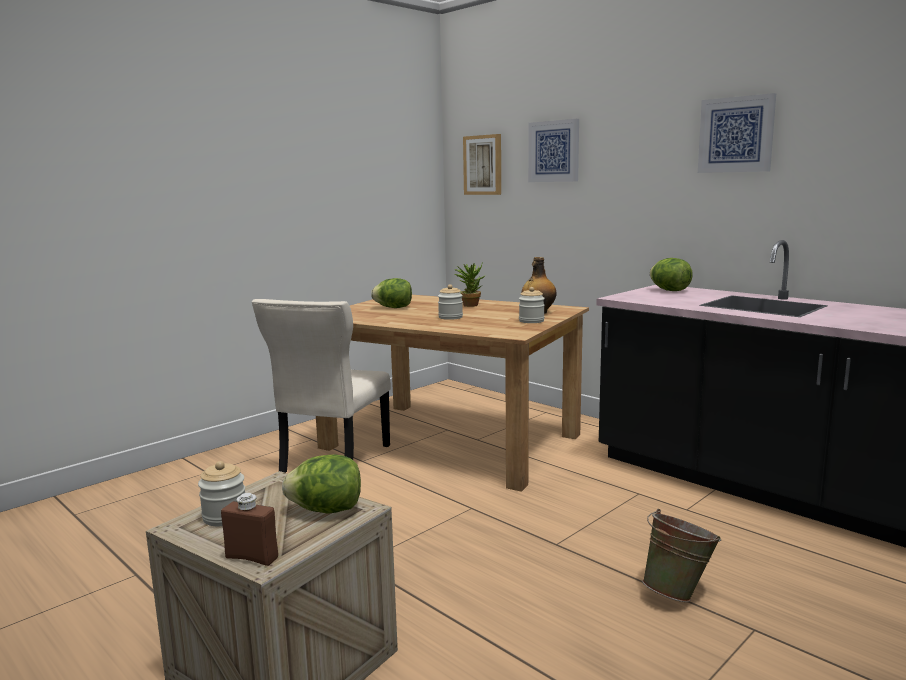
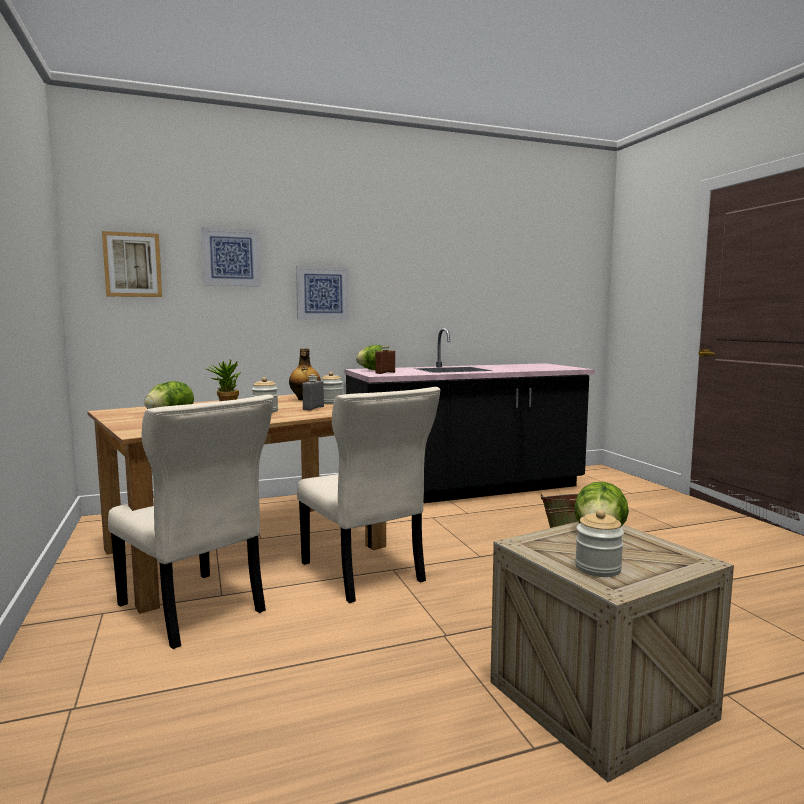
camera: 65 degrees left, 5 degrees down
(252, 557) = (687, 564): brown bottle -> brown bottle (385, 373)
(447, 498) = (364, 574): none -> beige chair
(488, 323) = (313, 408): none -> grey bottle
(736, 135) = (394, 258): picture -> picture (322, 293)

